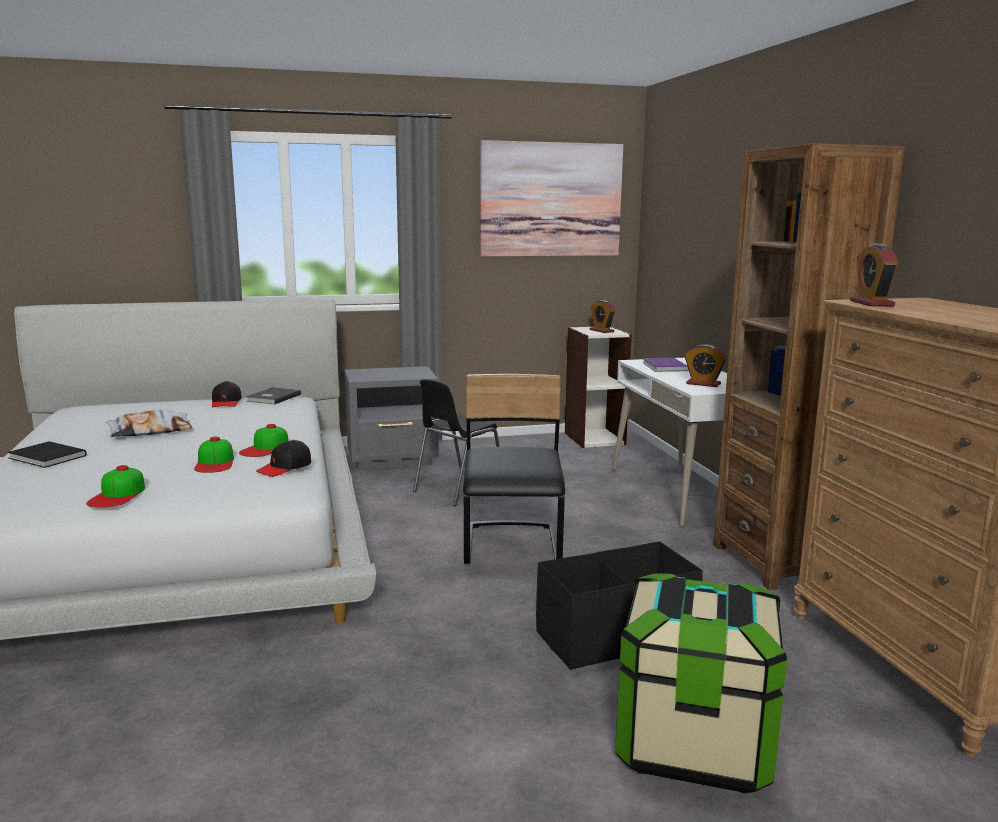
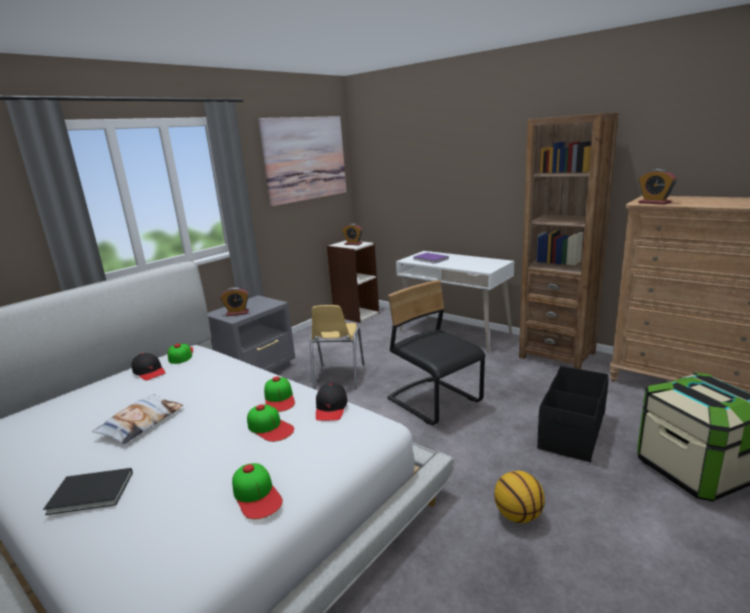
camera: 35 degrees left, 5 degrees up
(272, 398) = (180, 355): grey book -> cap
(397, 668) = (518, 515): none -> basketball
(458, 490) = (338, 377): black chair -> yellow chair
(703, 384) = (476, 265): alarm clock -> alarm clock (237, 313)

